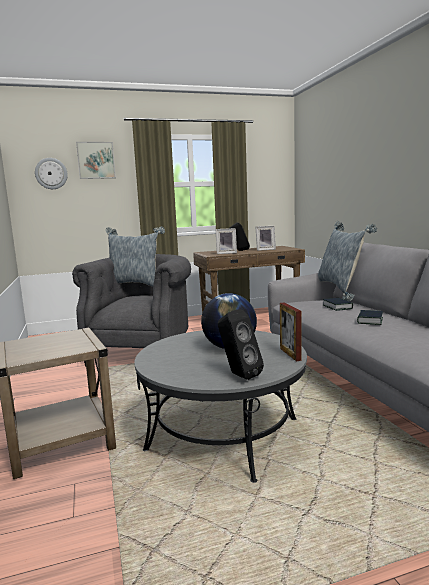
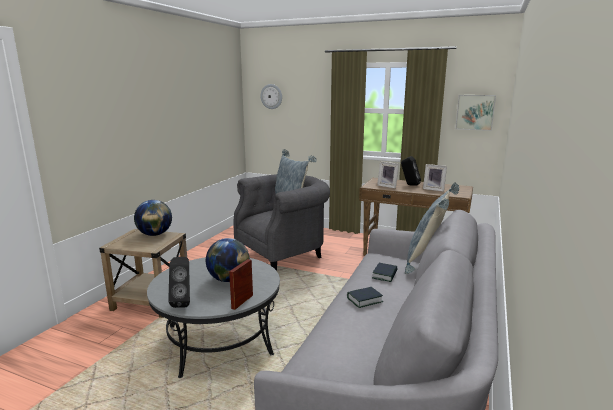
camera: 40 degrees right, 5 degrees up
(50, 338) = (155, 234): none -> globe
(96, 160) = (304, 86): picture -> picture (475, 112)

